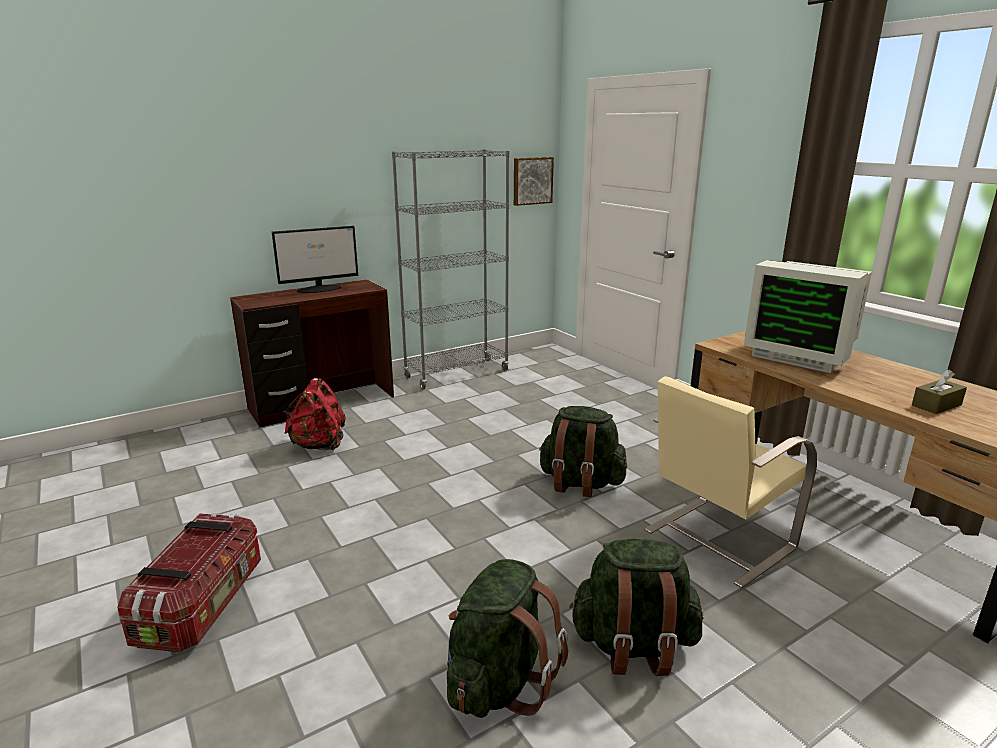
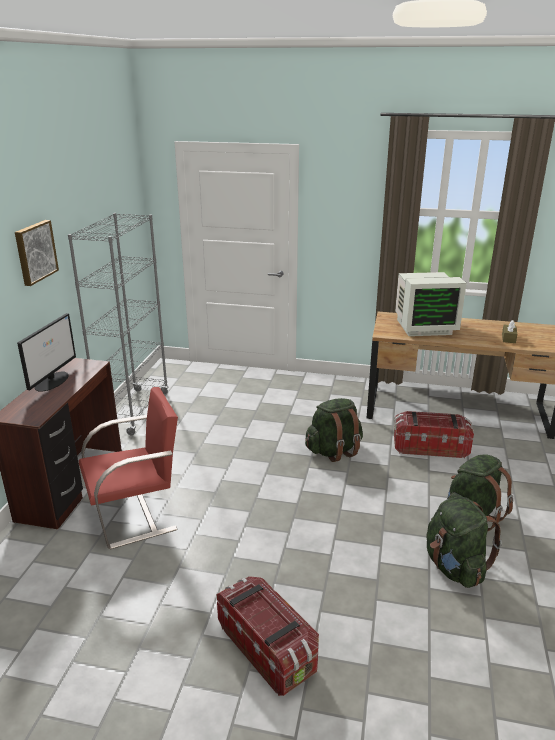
camera: 45 degrees left, 5 degrees up
(319, 445) = (136, 515): red backpack -> red chair
(532, 181) = (136, 229): picture -> picture (35, 252)
(716, 539) = (430, 447): beige chair -> storage box

